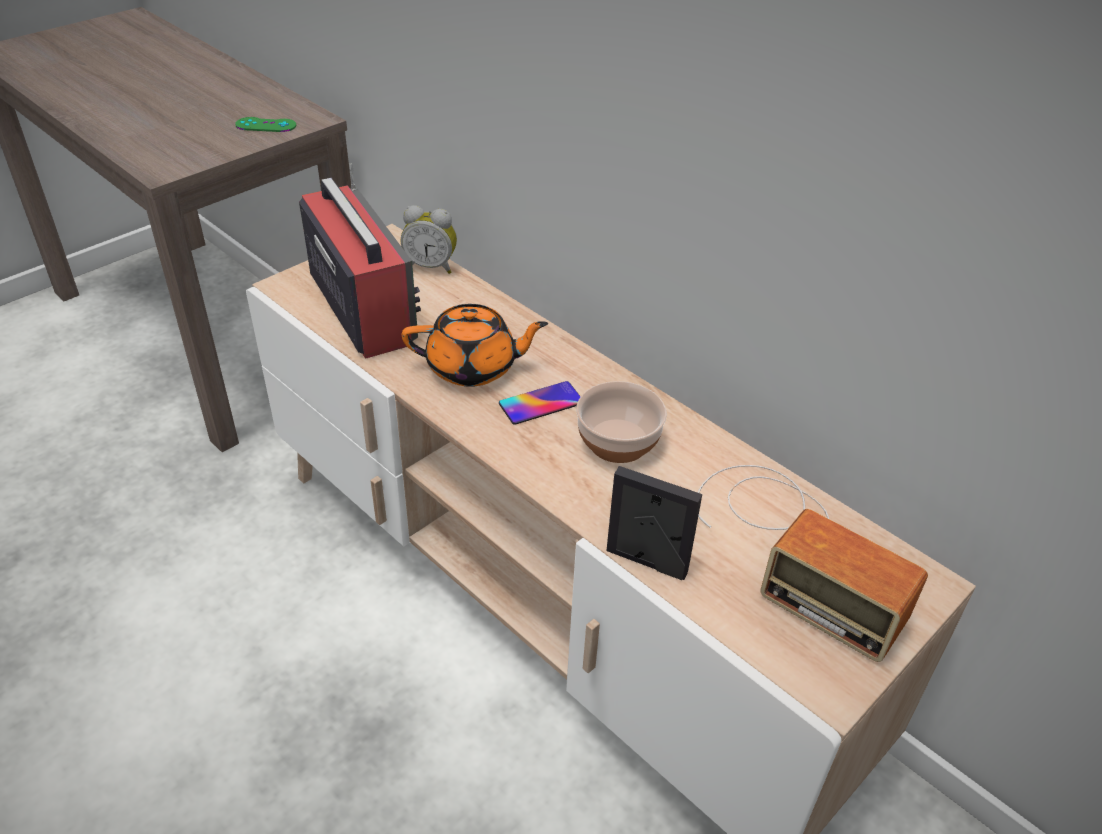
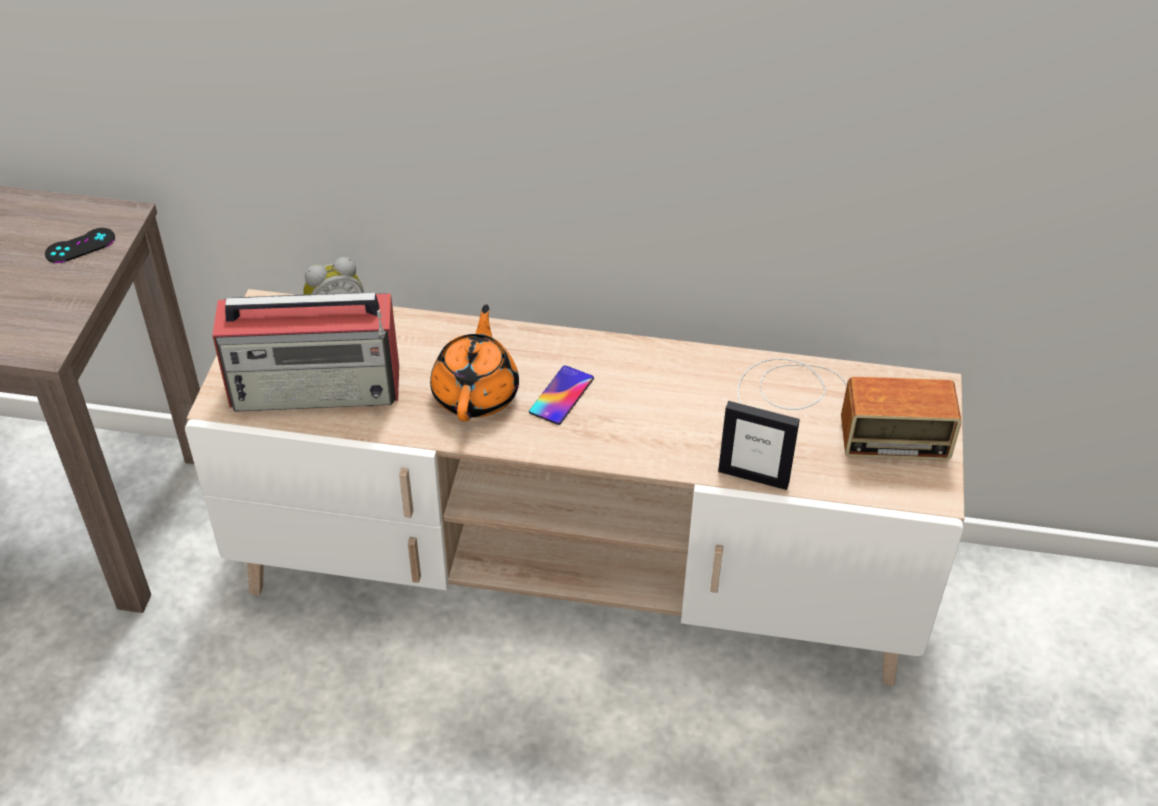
camera: 35 degrees left, 5 degrees up
(266, 125) = (80, 246): green game controller -> black game controller
(361, 307) = (318, 387): radio -> radio turned 150 degrees clockwise
(473, 367) = (476, 393): orange teapot -> orange teapot turned 45 degrees counterclockwise
(618, 441) = (648, 395): bowl -> none
(646, 562) = (753, 476): picture frame -> picture frame turned 150 degrees counterclockwise

